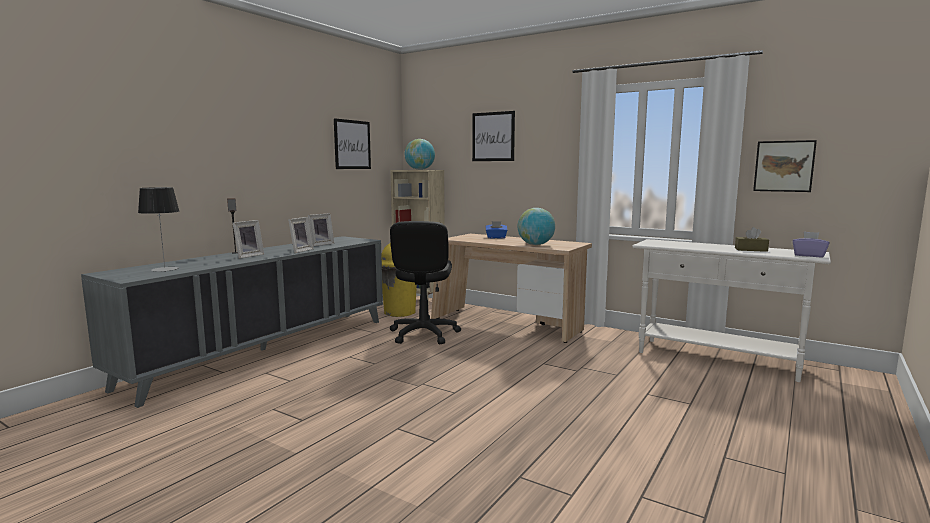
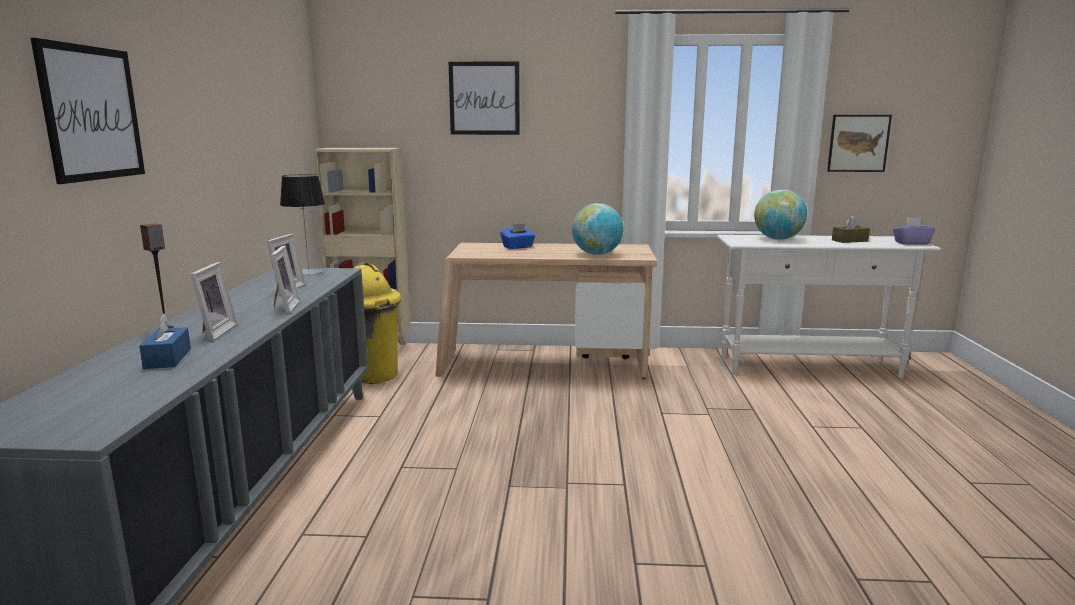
camera: 30 degrees left, 5 degrees up
(164, 269) = (113, 393): table lamp -> table lamp (308, 272)
(209, 262) = (167, 358): none -> blue tissue box
(352, 144) = (268, 109): picture -> picture (92, 113)
(420, 169) = (365, 148): globe -> globe (778, 239)
(423, 334) = (457, 404): black office chair -> none

